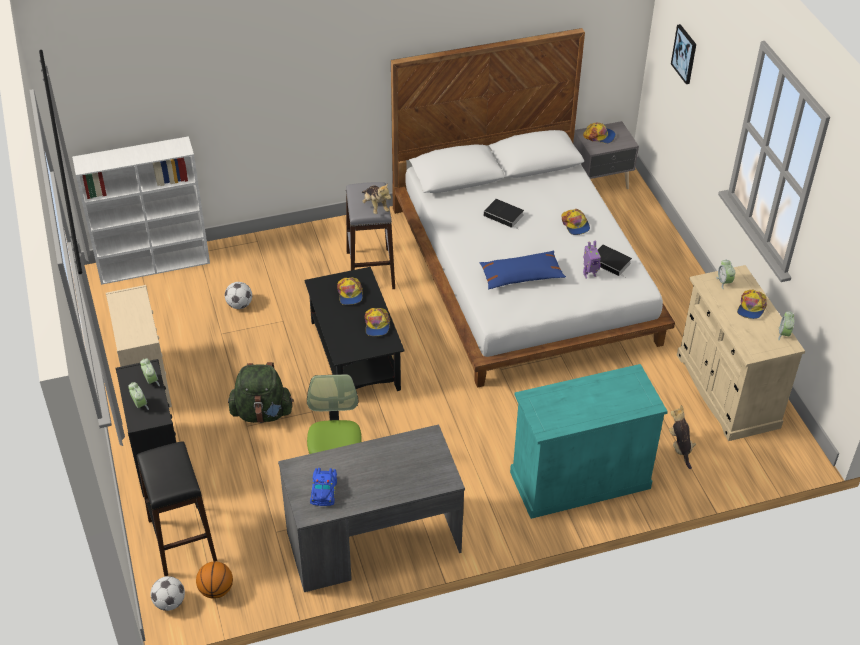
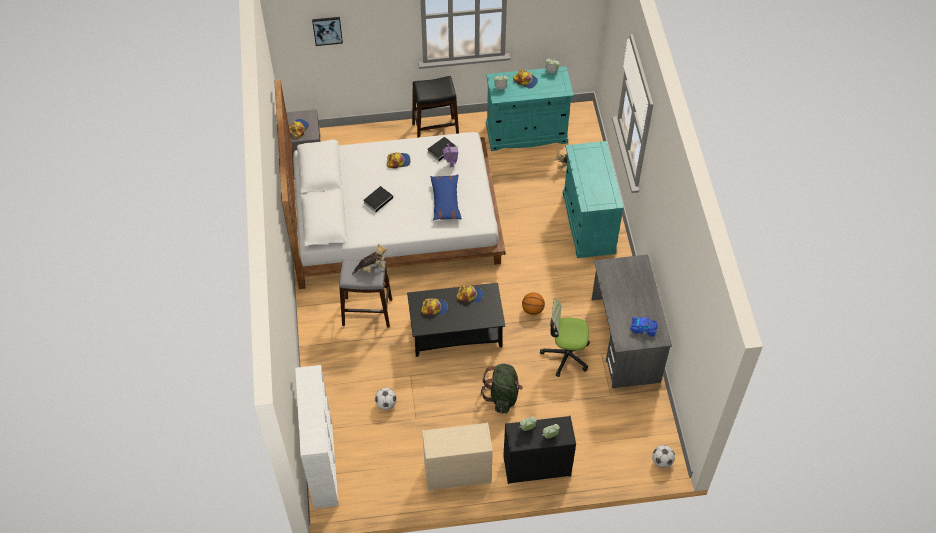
camera: 80 degrees left, 10 degrees up
(181, 539) = (611, 452): black stool -> black stool (435, 132)
(216, 590) = (654, 433): basketball -> basketball (532, 310)
(727, 391) = (526, 133): beige cabinet -> turquoise cabinet

